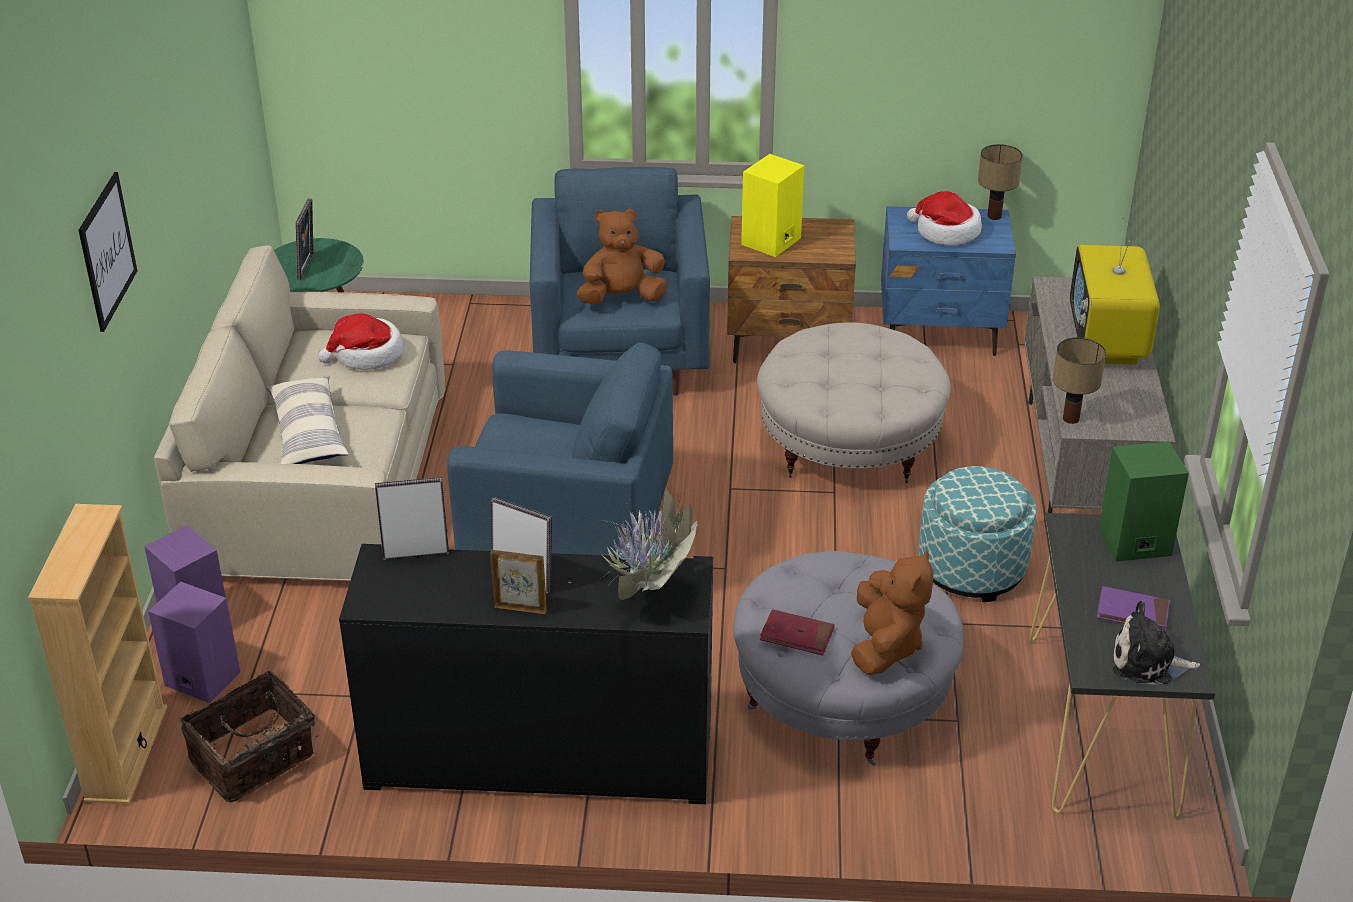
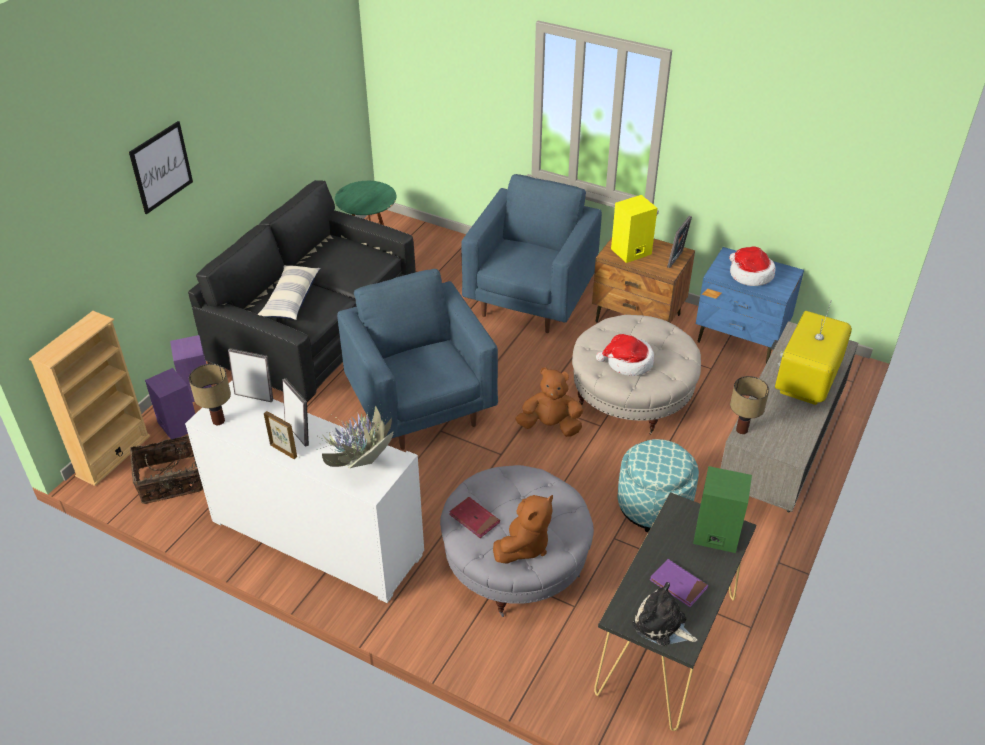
camera: 25 degrees right, 5 degrees up
(308, 267) = (361, 198): picture frame -> picture frame (676, 260)
(318, 480) = (314, 326): beige sofa -> black sofa
(366, 355) = (355, 260): hat -> hat (628, 362)
(540, 756) = (316, 537): black cabinet -> white cabinet
(566, 541) = (421, 407): blue armchair -> blue armchair turned 150 degrees counterclockwise
(621, 298) = (523, 264): brown plush toy -> brown plush toy (550, 426)
(994, 216) = (790, 271): table lamp -> table lamp (219, 420)

